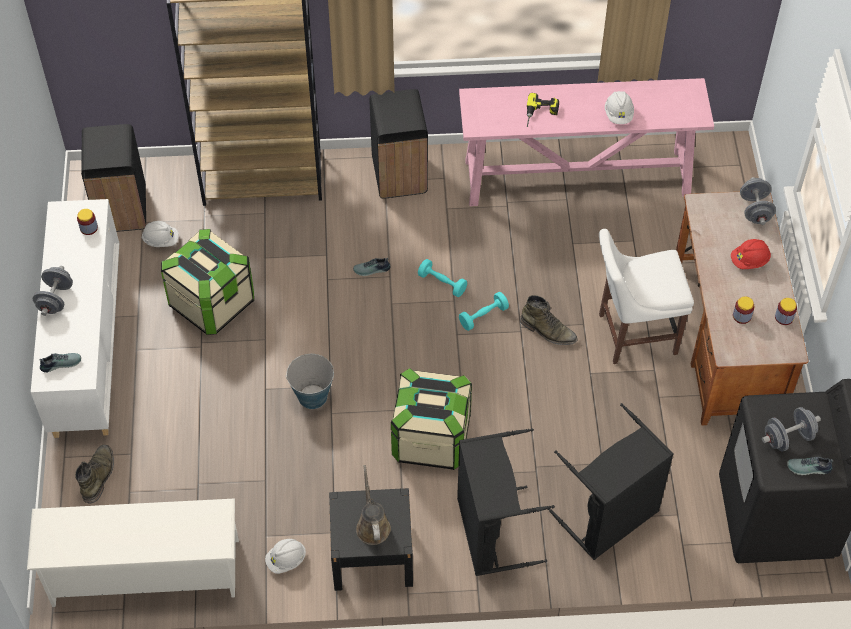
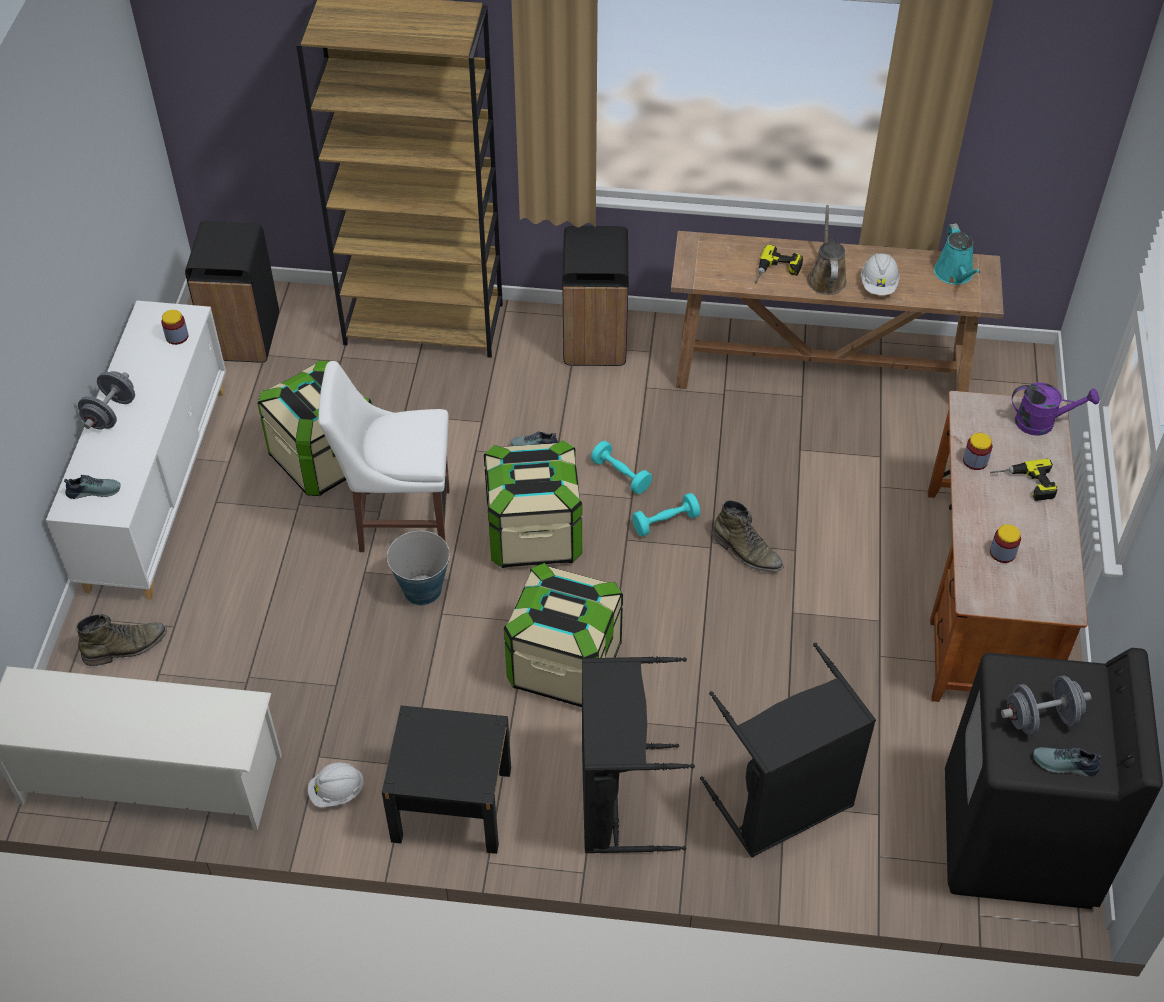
camera: 10 degrees right, 5 degrees down
(98, 475) = (126, 647): green boot -> green boot turned 45 degrees clockwise
(161, 240) = (281, 378): white hard hat -> none
(372, 525) = (447, 757): brown watering can -> brown watering can (826, 278)
(387, 340) = (534, 534): none -> storage box
(578, 178) = (822, 373): pink console table -> brown console table
(633, 334) = (859, 571): white chair -> white chair (398, 519)
(673, 98) = (955, 274): none -> turquoise watering can
(749, 261) = (1024, 484): red hard hat -> power drill
(755, 210) = (1042, 422): grey dumbbell -> purple watering can
(784, 317) = (1061, 562): jar -> jar (975, 461)

